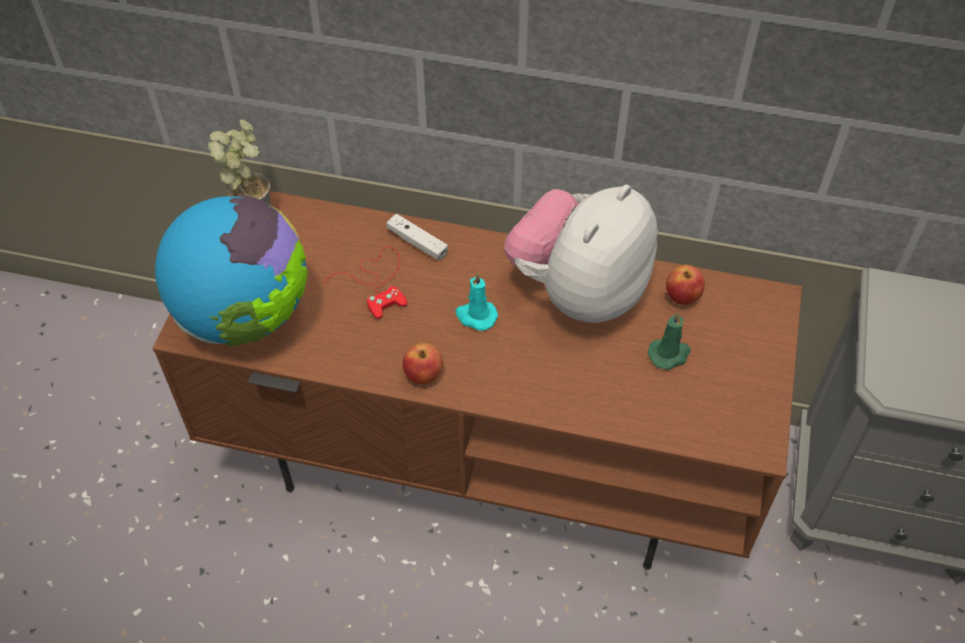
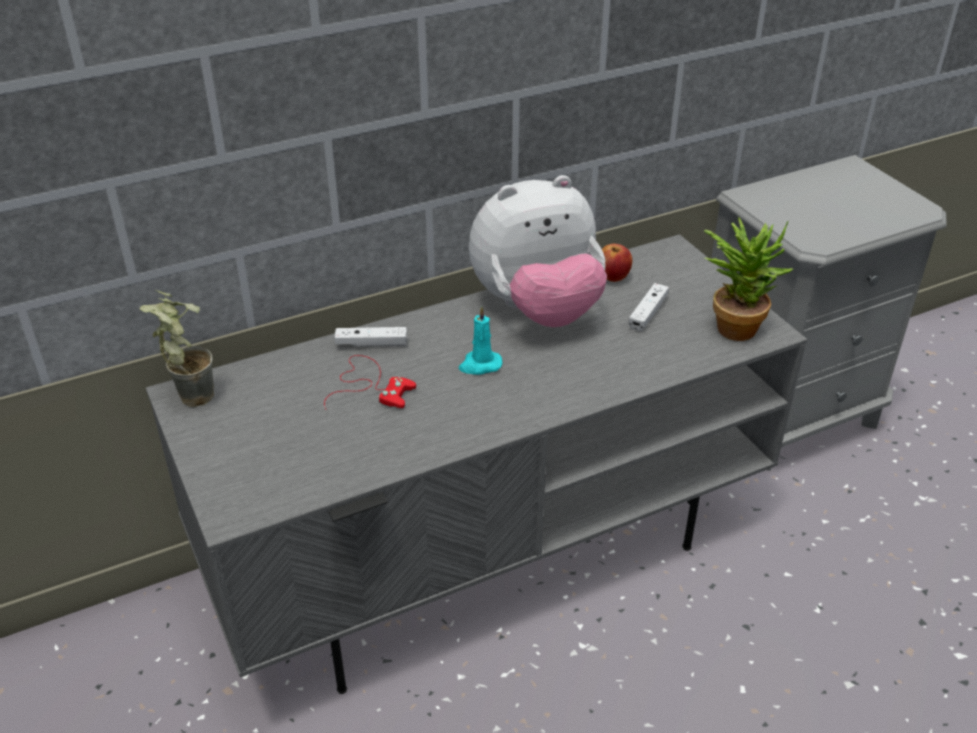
camera: 40 degrees left, 15 degrees down
(245, 315) = (275, 471): globe -> none
(423, 375) = (487, 424): apple -> none
(487, 454) = (487, 552): brown tv stand -> grey tv stand
(579, 291) = (538, 310): plush toy -> plush toy turned 105 degrees counterclockwise
(669, 354) = (648, 313): green candle -> white game controller
(735, 416) = (735, 324): none -> potted plant

